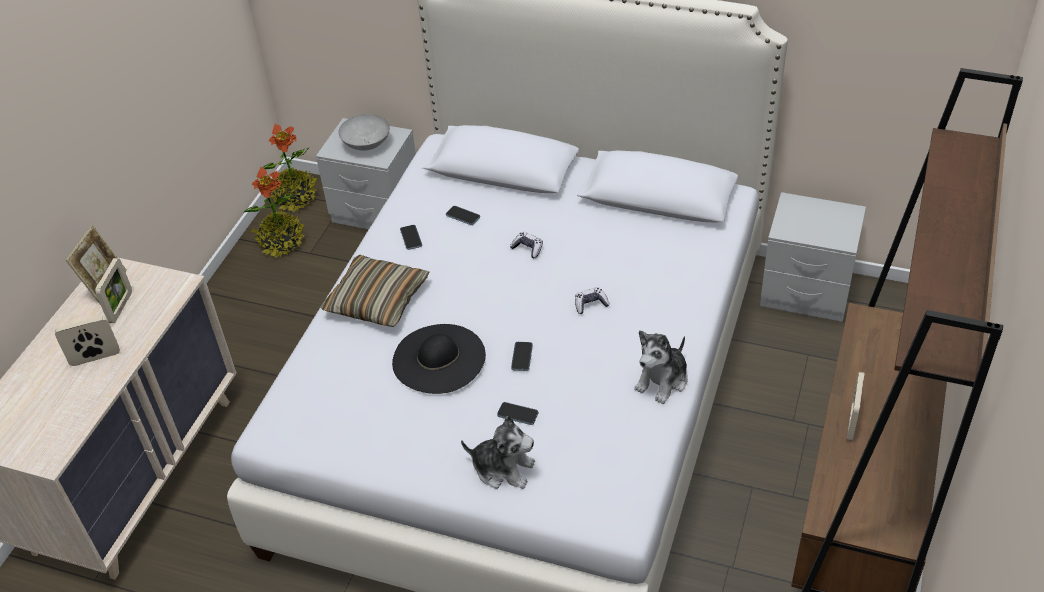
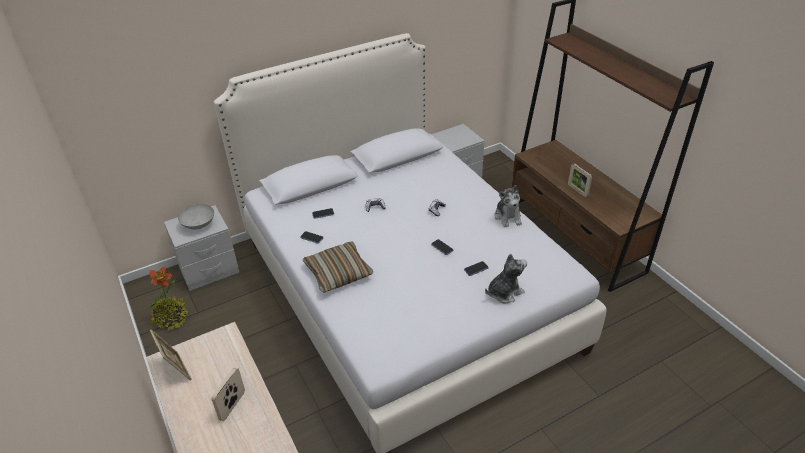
camera: 50 degrees left, 5 degrees down
(121, 307) = (206, 371): picture frame -> none
(295, 198) = (148, 294): potted plant -> none
(439, 358) = (409, 273): black hat -> none

